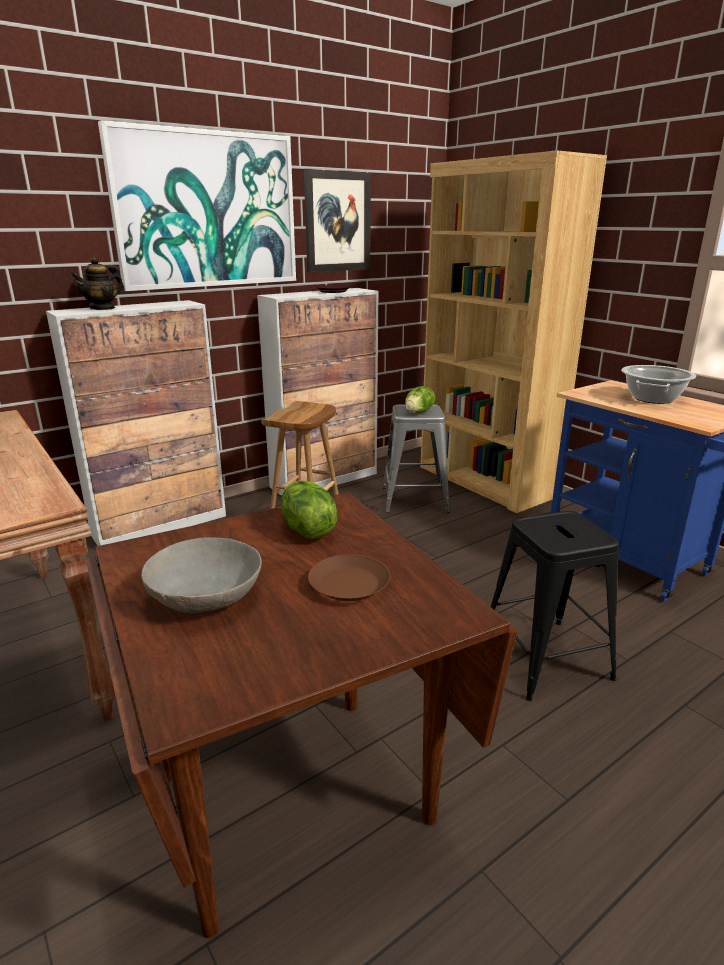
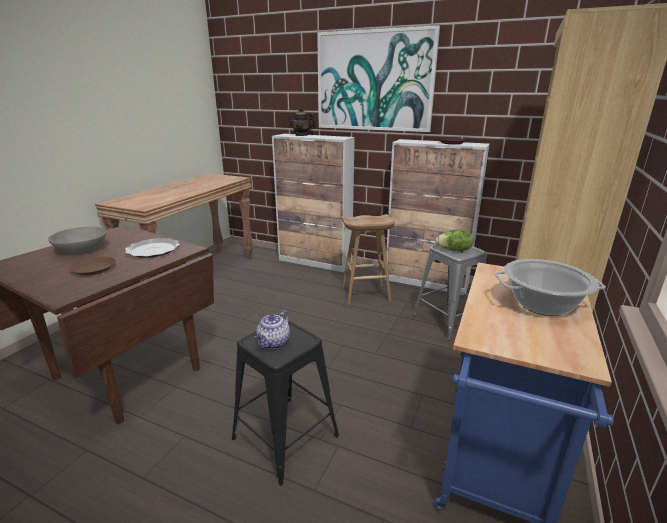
camera: 60 degrees right, 0 degrees up
(306, 530) = (153, 250): lettuce -> plate
(337, 222) = (479, 89): picture -> none
(569, 534) = (273, 343): none -> teapot

